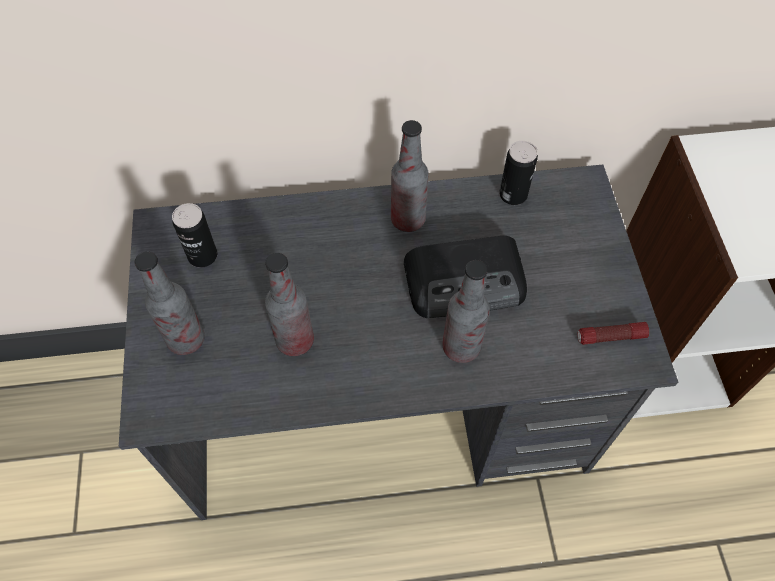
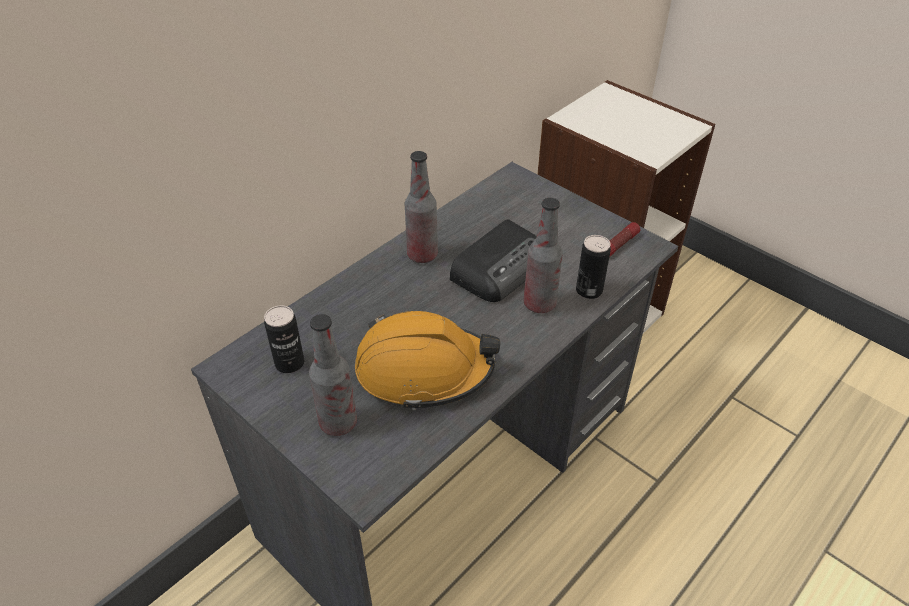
camera: 40 degrees left, 15 degrees down
(295, 341) = (424, 370): bottle -> orange hard hat
(513, 195) = (476, 205): can -> can (589, 290)

